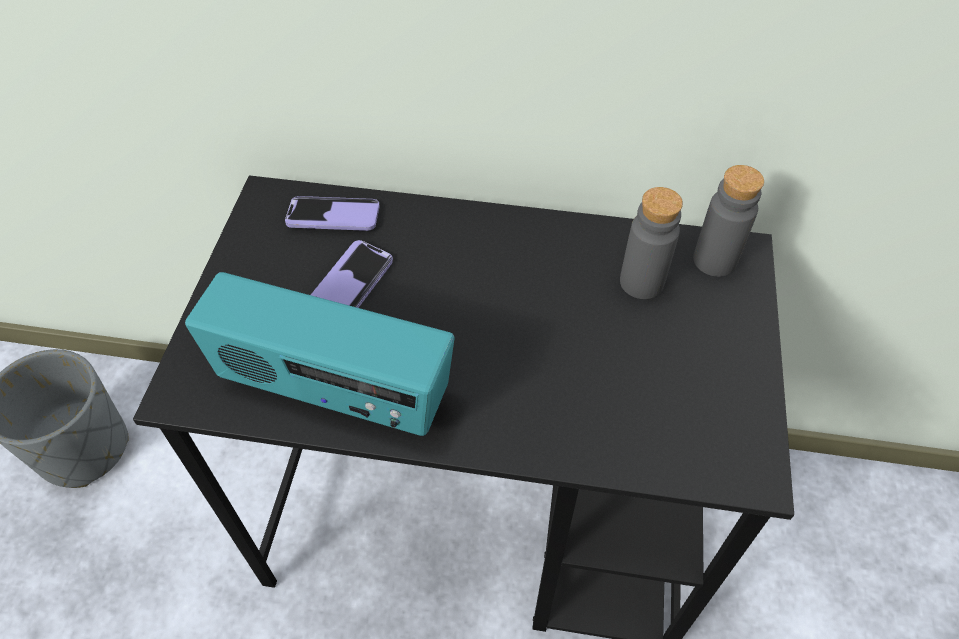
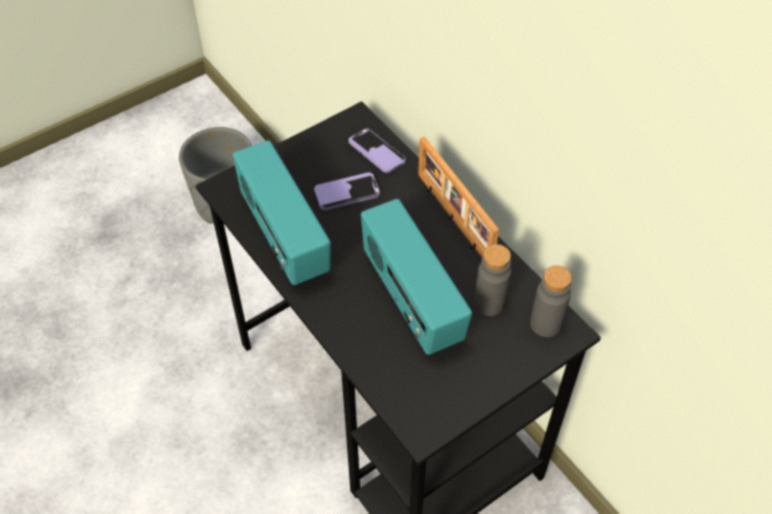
camera: 45 degrees right, 0 degrees up
(500, 226) = (452, 218): none -> picture frame
(564, 343) = (411, 300): none -> radio

